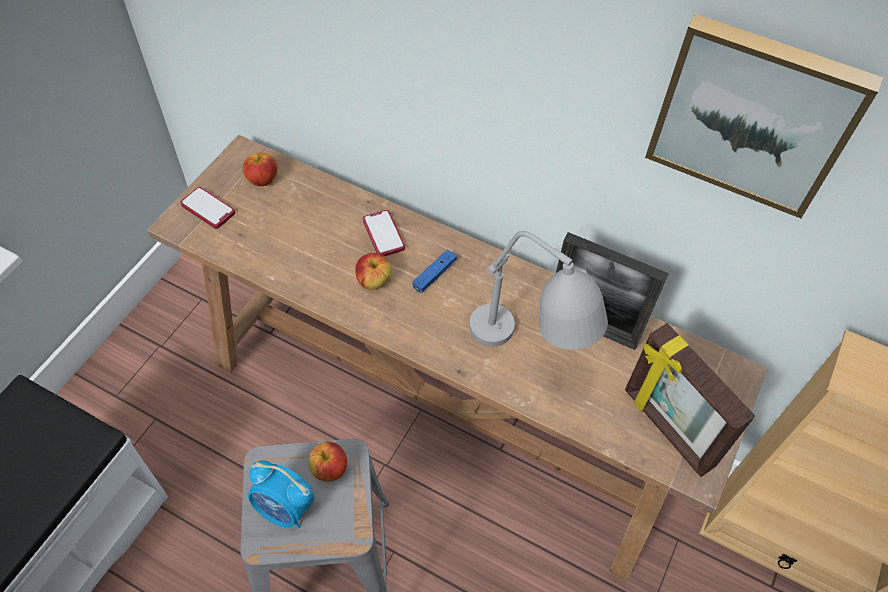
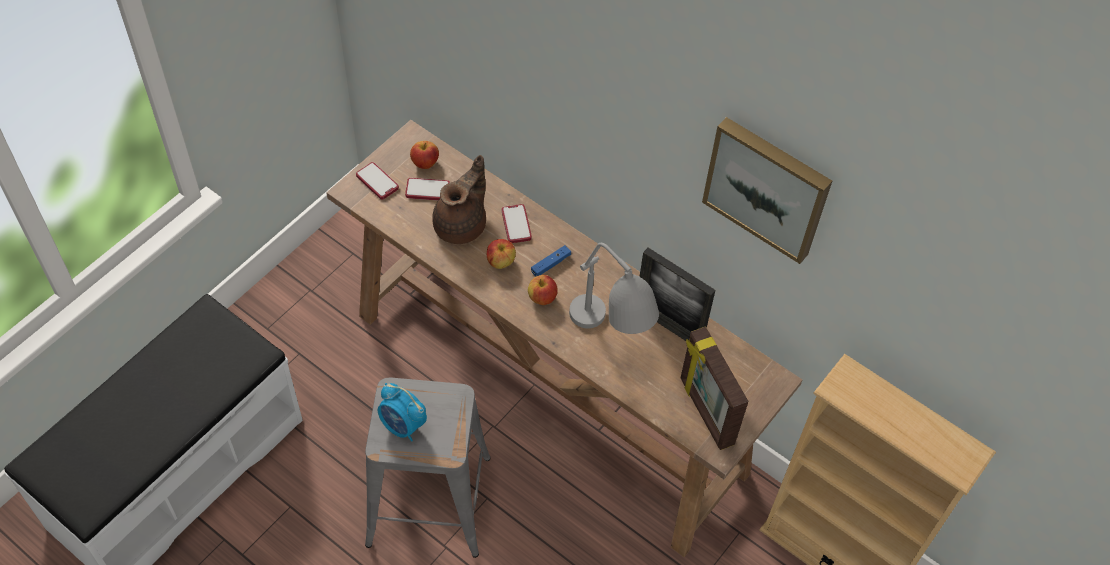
camera: 10 degrees right, 0 degrees up
(270, 210) = (427, 190): none -> phone
(319, 244) = (462, 225): none -> brown teapot
(329, 469) = (441, 403): apple -> apple (542, 298)

